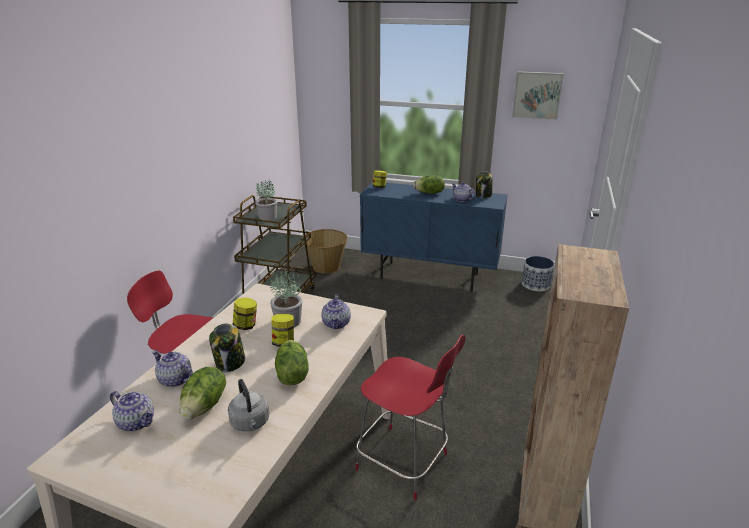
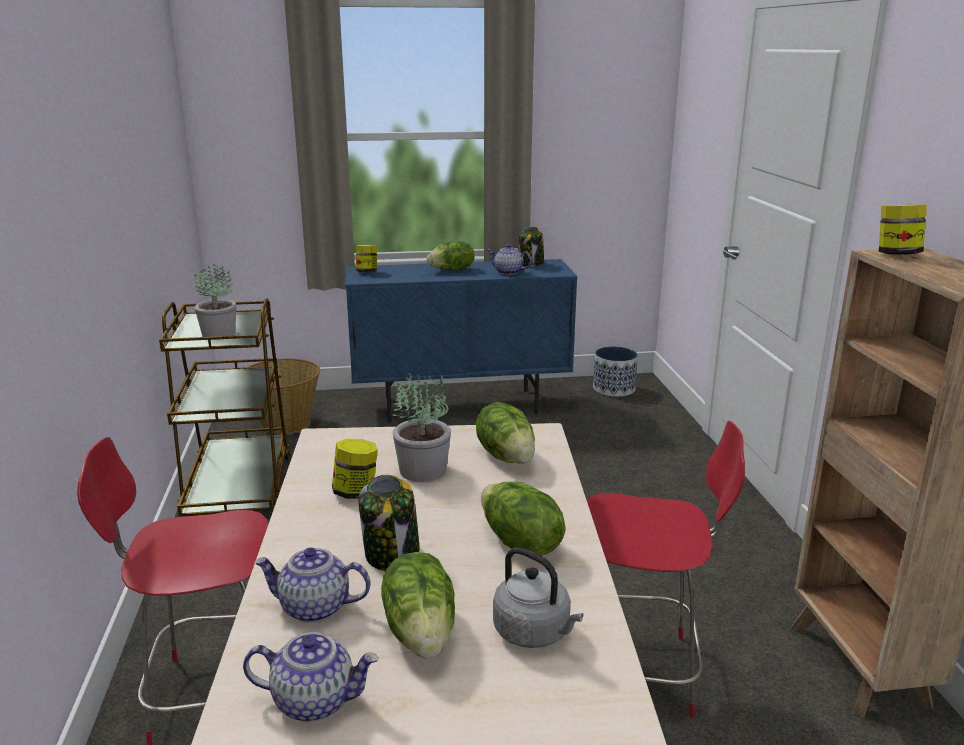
camera: 25 degrees left, 5 degrees down
(283, 342) = (451, 501): jar -> jar (897, 254)
(336, 324) = (507, 456): teapot -> lettuce
(537, 95) = (583, 108): picture -> none

